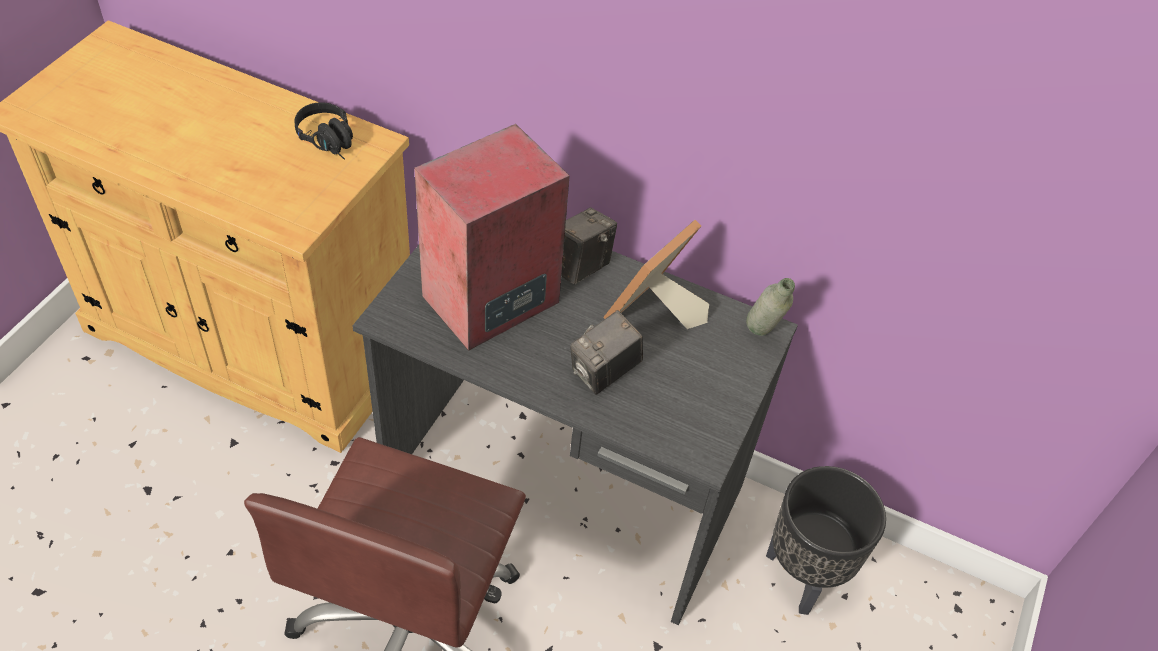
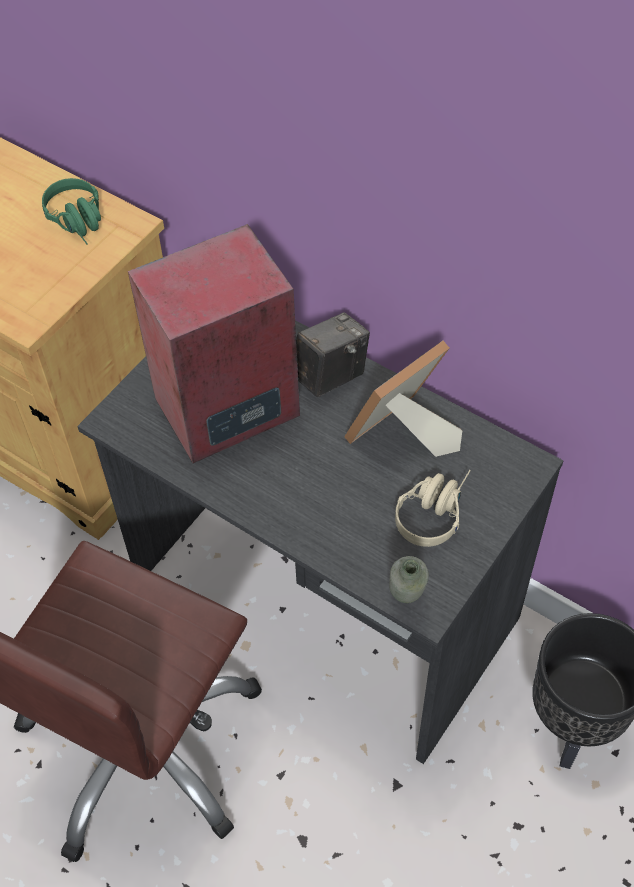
camera: 15 degrees right, 5 degrees up
(331, 142) = (80, 223): black headphones -> green headphones
(604, 373) = (334, 500): camera -> none
(695, 374) = (434, 510): none -> beige headphones
(761, 338) = (517, 473): grey bottle -> grey bottle (405, 606)

